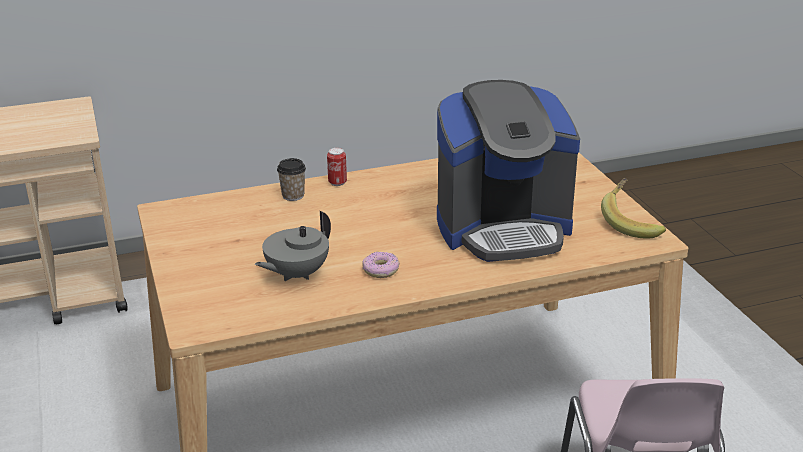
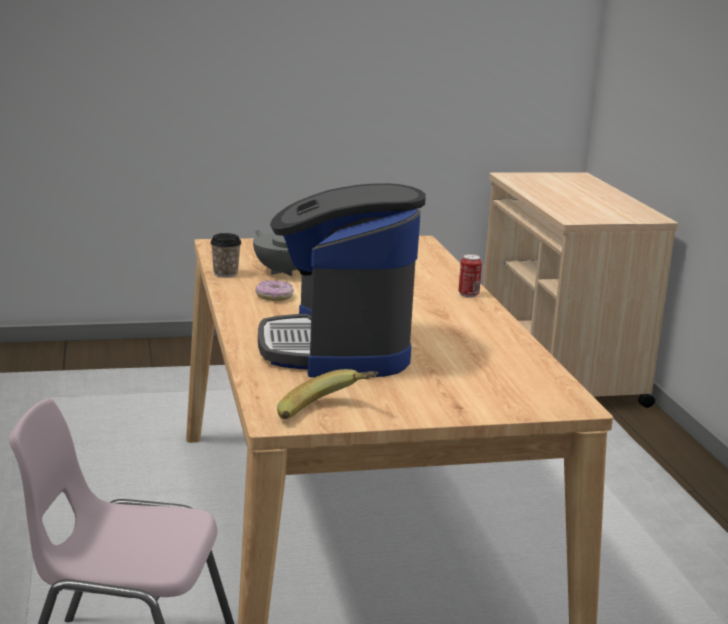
camera: 95 degrees right, 10 degrees down
(293, 196) = (439, 278): cup -> cup (225, 274)

